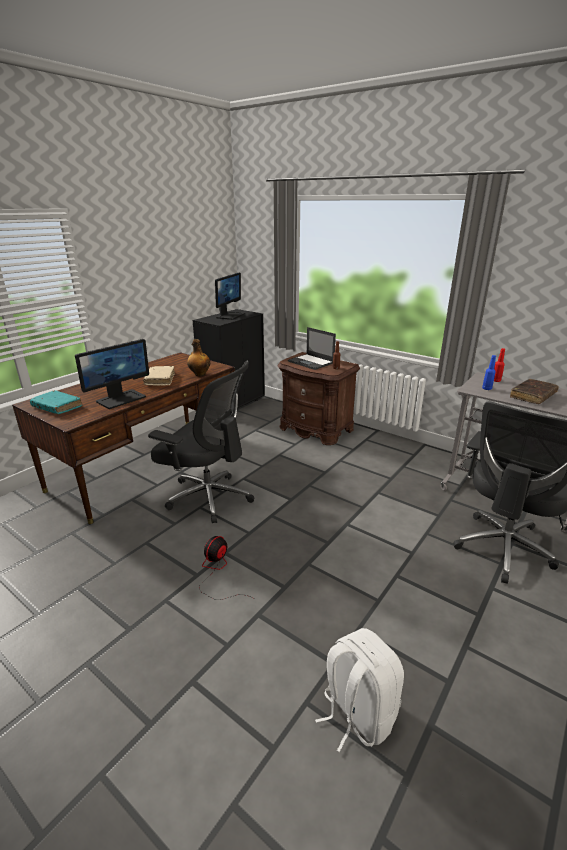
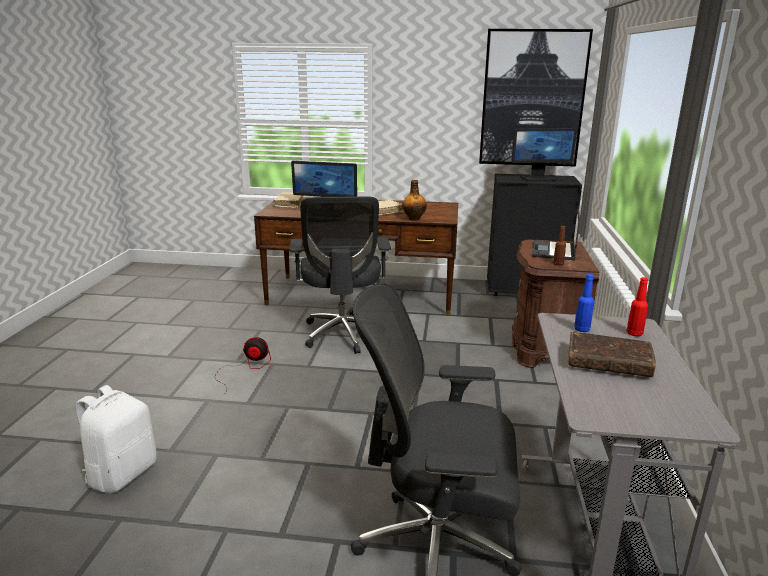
camera: 60 degrees right, 5 degrees down
(57, 407) = (289, 204): turquoise book -> beige book
(202, 253) = (532, 99): none -> picture

